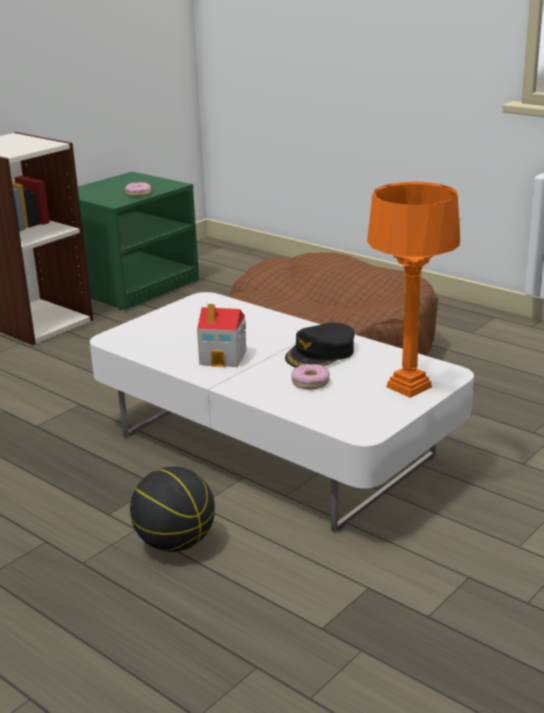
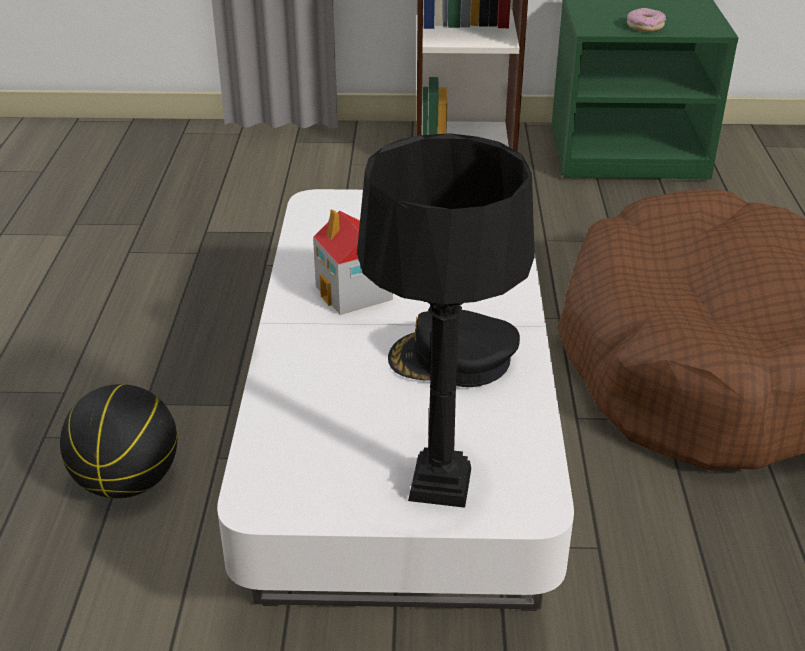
camera: 50 degrees right, 10 degrees up
(310, 382) = (358, 389): donut -> none
(408, 387) = (439, 484): orange table lamp -> black table lamp

